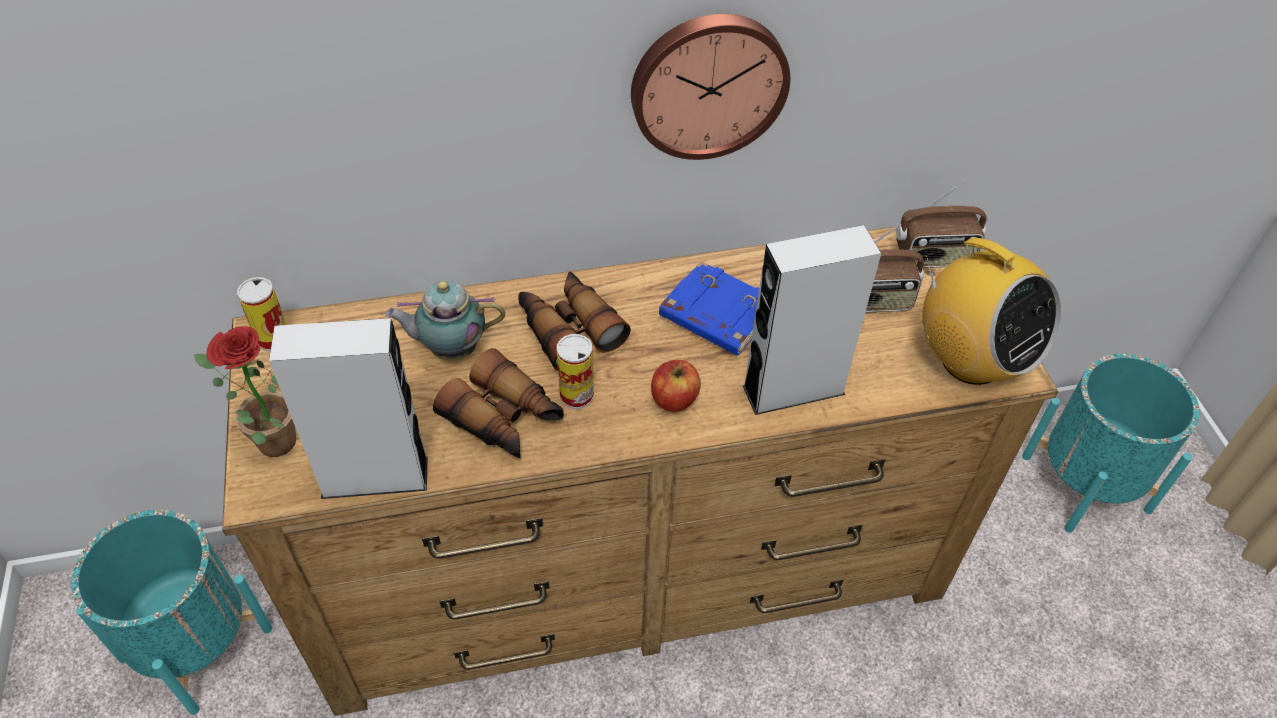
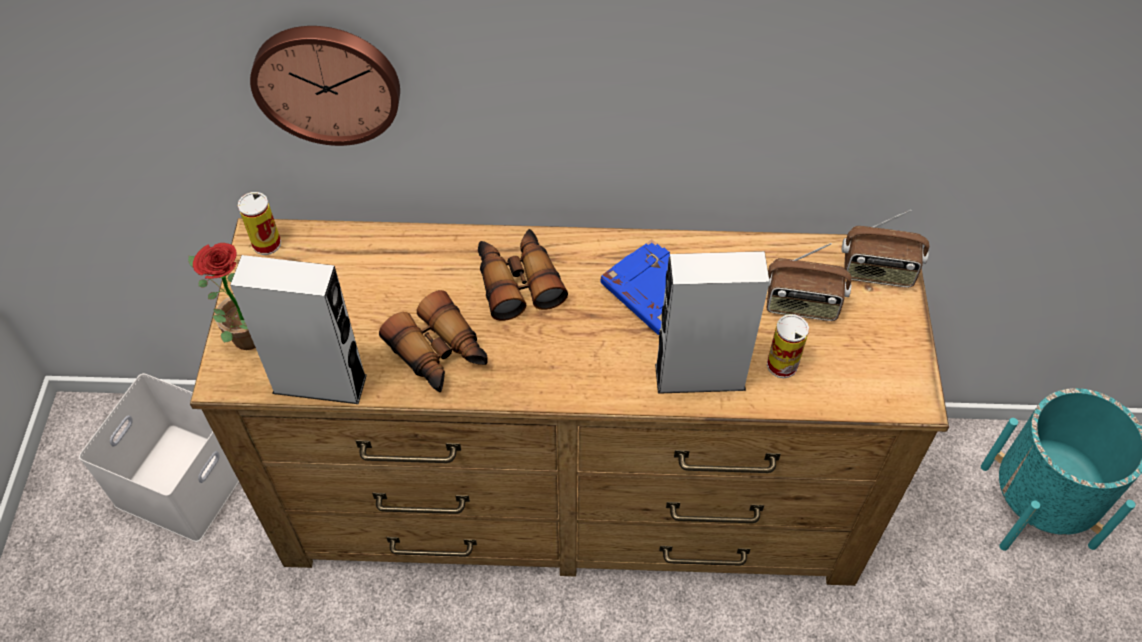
camera: 15 degrees right, 5 degrees up
(196, 643) = (183, 479): turquoise planter -> white storage box
(451, 349) = (411, 281): teapot -> none
(576, 395) = (507, 344): can -> can (782, 365)
(674, 399) = (590, 364): apple -> none
(708, 84) = (669, 88): wall clock -> wall clock (327, 81)
(970, 360) = (874, 381): radio -> none

